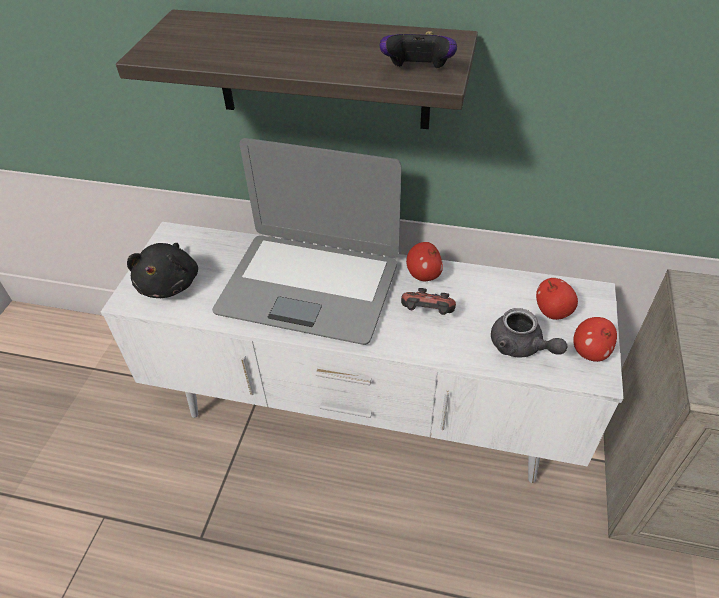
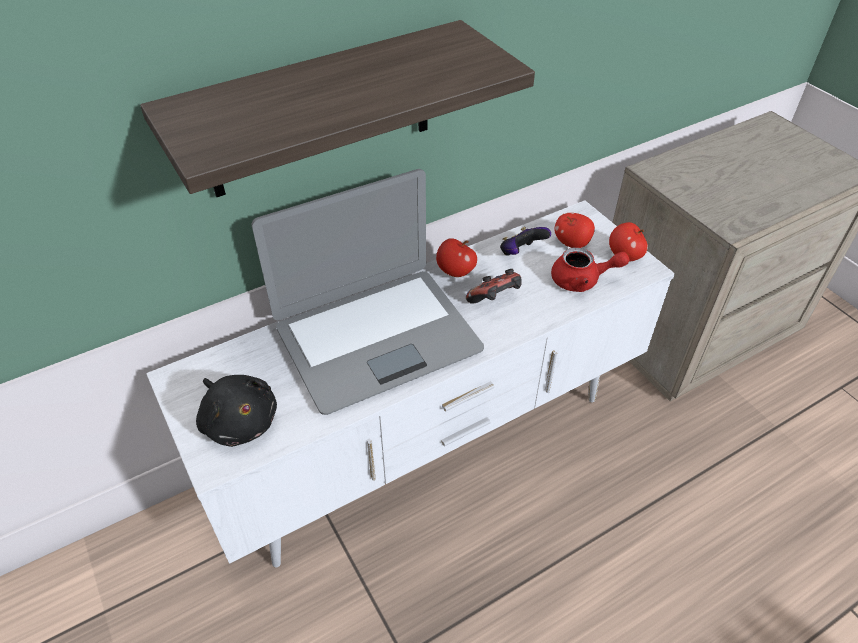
camera: 45 degrees left, 0 degrees up
(417, 72) = (477, 68): game controller -> game controller (521, 253)
(521, 347) = (582, 280): grey teapot -> red teapot

